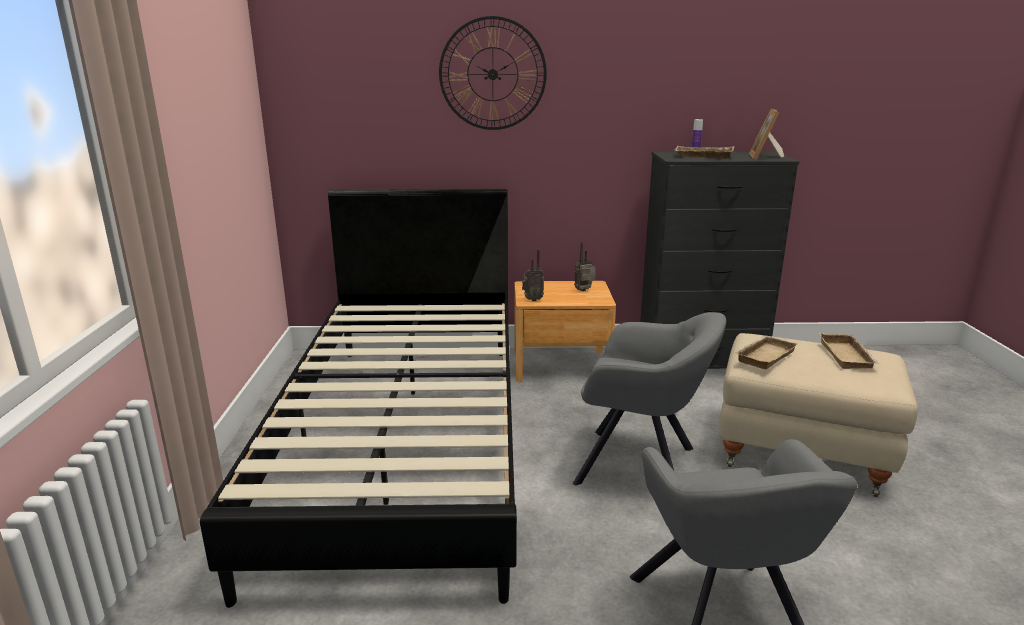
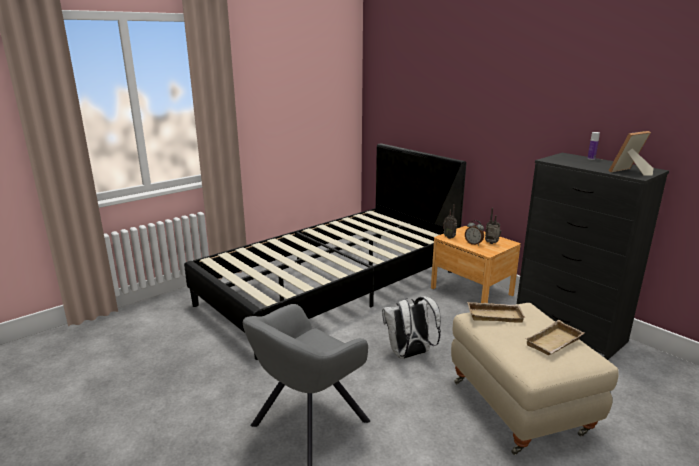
camera: 50 degrees right, 0 degrees up
(492, 74) = (468, 83): wall clock -> none
(569, 297) = (473, 243): none -> alarm clock
(641, 466) = (409, 354): grey armchair -> white backpack
(702, 156) = (580, 162): beige tray -> none

